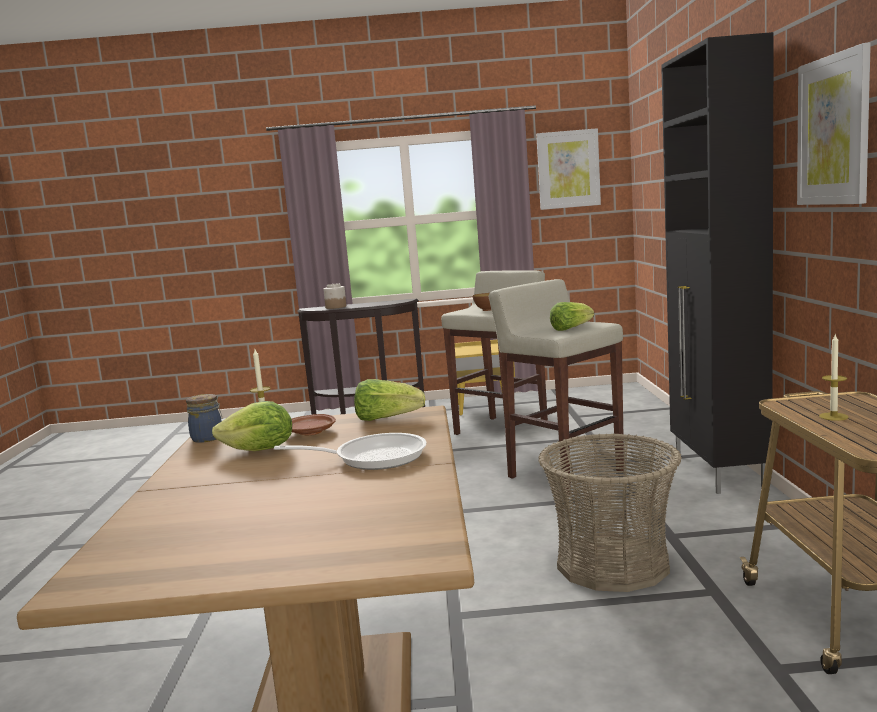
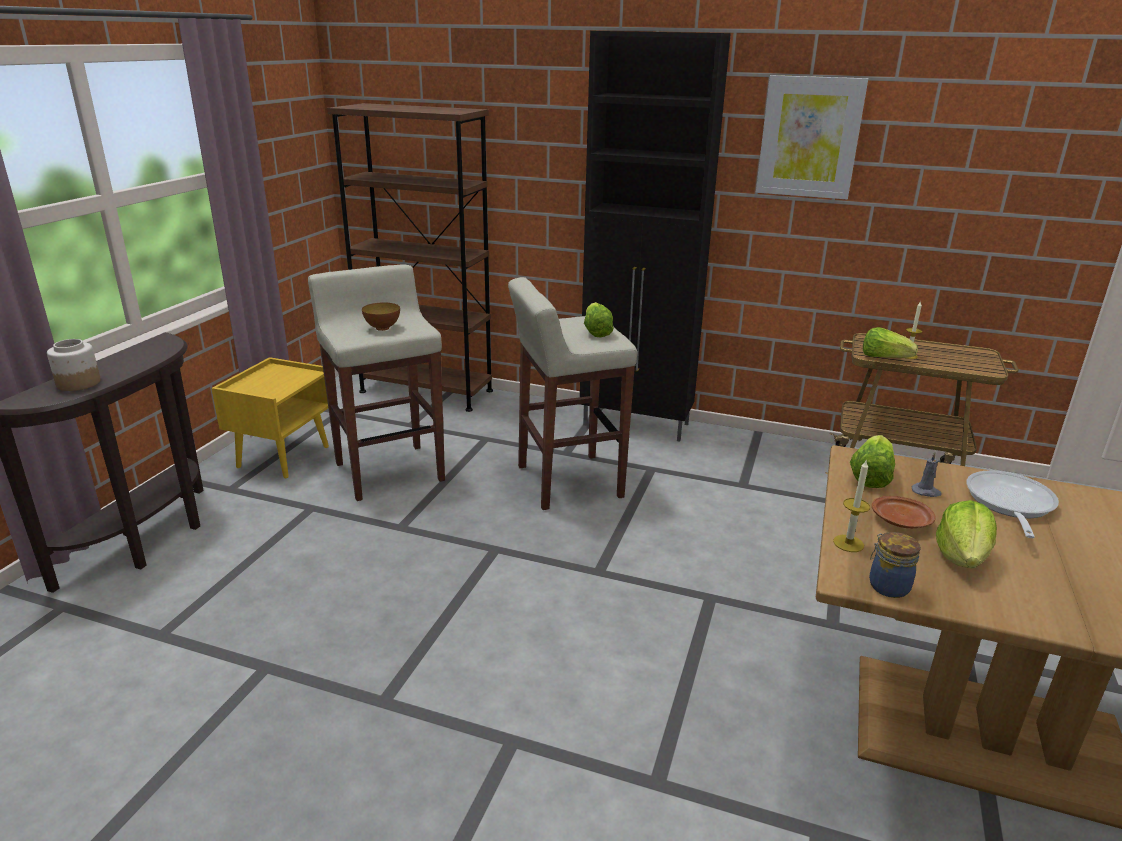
camera: 70 degrees left, 15 degrees up
(372, 434) = (926, 492): none -> grey candle
(568, 169) = (276, 111): picture -> none
(612, 564) = (777, 524): basket -> none
(637, 405) = (426, 391): none -> brown bookcase
(788, 408) = (884, 358): none -> lettuce

